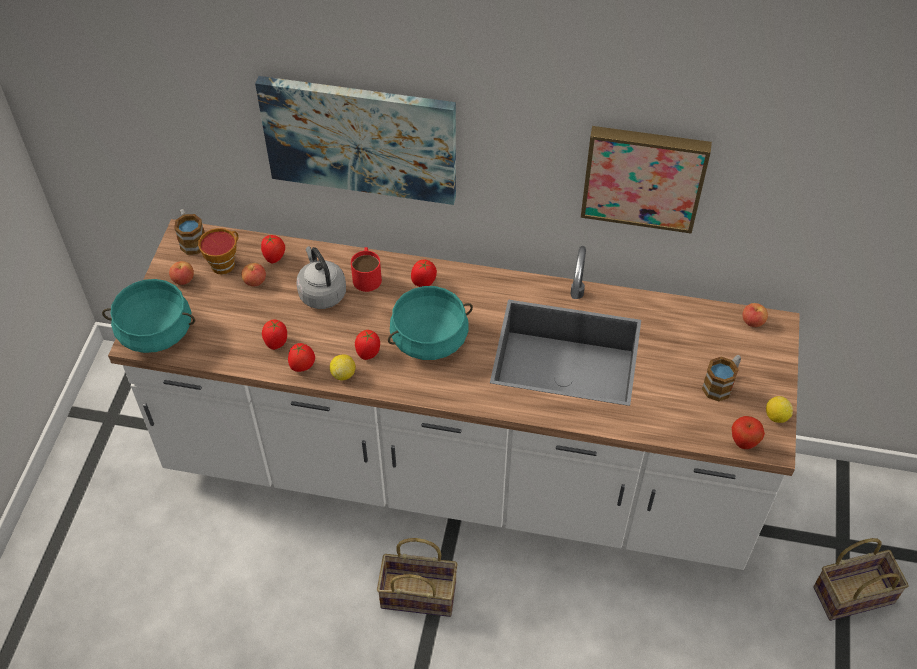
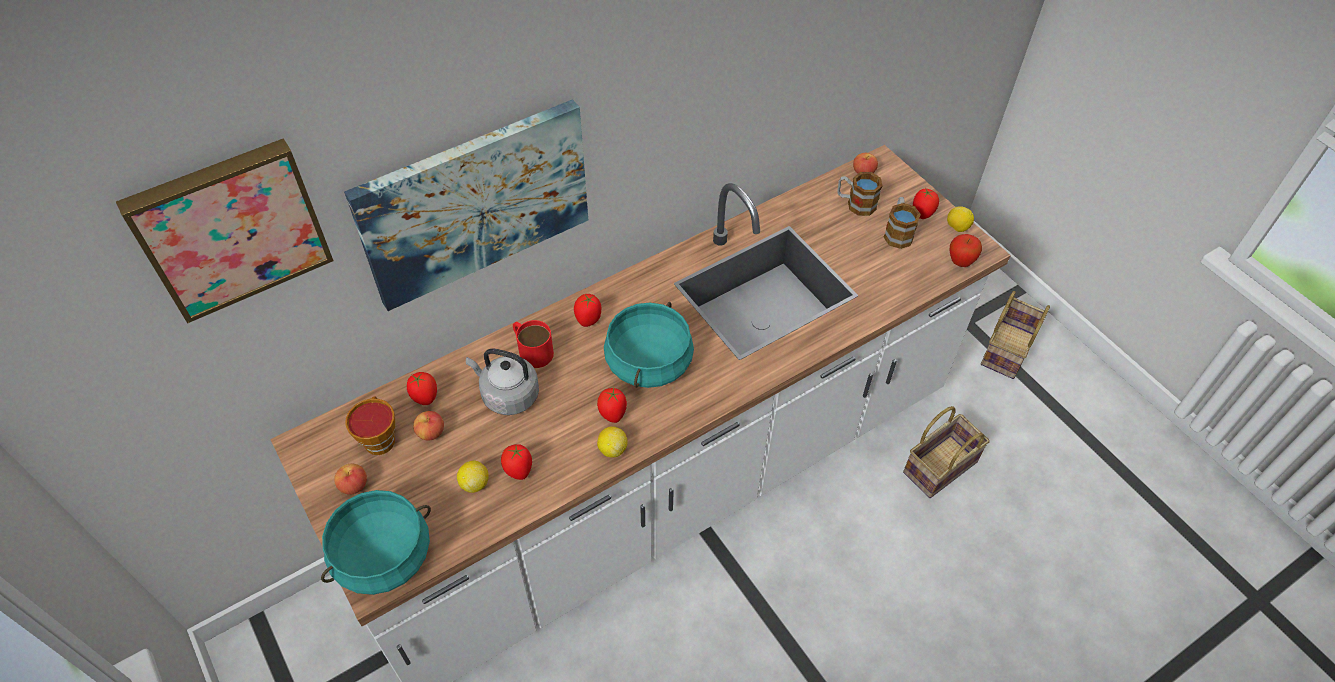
camera: 45 degrees left, 0 degrees up
(191, 240) = (318, 443): mug -> mug (855, 203)
(245, 330) = (474, 483): none -> lemon
(302, 366) = (568, 472): tomato -> tomato (922, 214)
(420, 594) = (741, 608): basket -> basket (940, 465)
(644, 176) = (754, 81): picture -> picture (230, 227)

